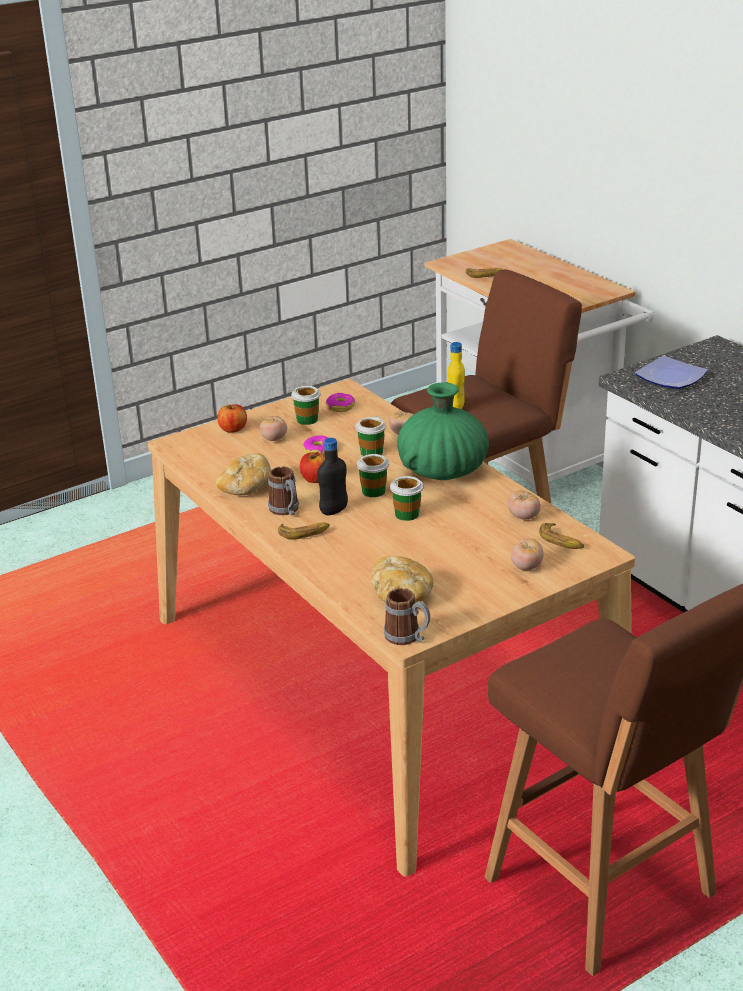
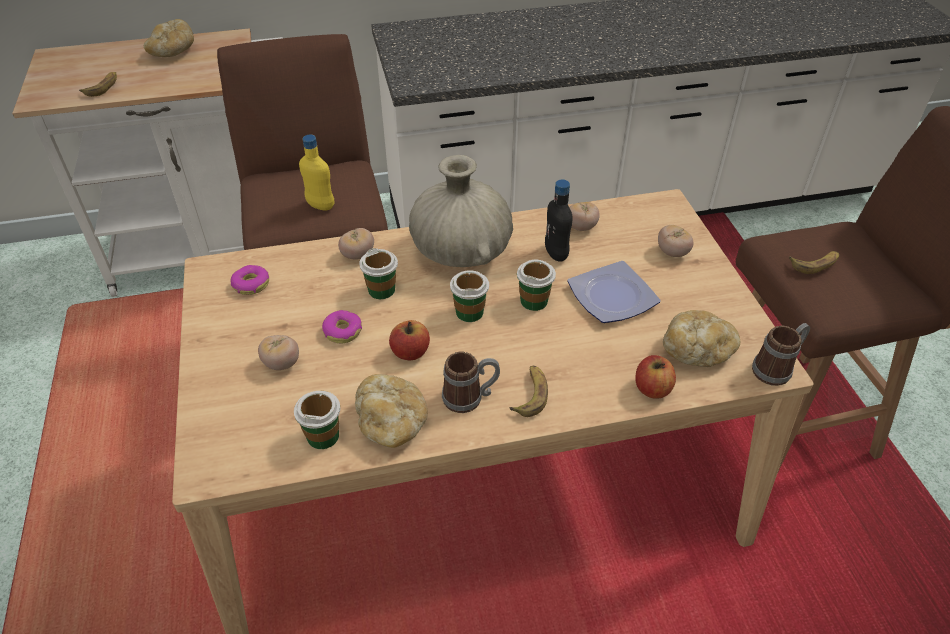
camera: 70 degrees left, 15 degrees up
(233, 429) = (221, 397): apple -> apple (652, 388)
(307, 420) = (258, 320): cup -> cup (323, 435)
(334, 510) = (493, 355): black bottle -> black bottle (556, 253)
(442, 472) = (461, 251): green vase -> beige vase
(561, 279) = (173, 52): none -> bread
(561, 541) = (635, 219): banana -> banana (815, 264)
(672, 377) = (431, 65): plate -> plate (612, 295)

